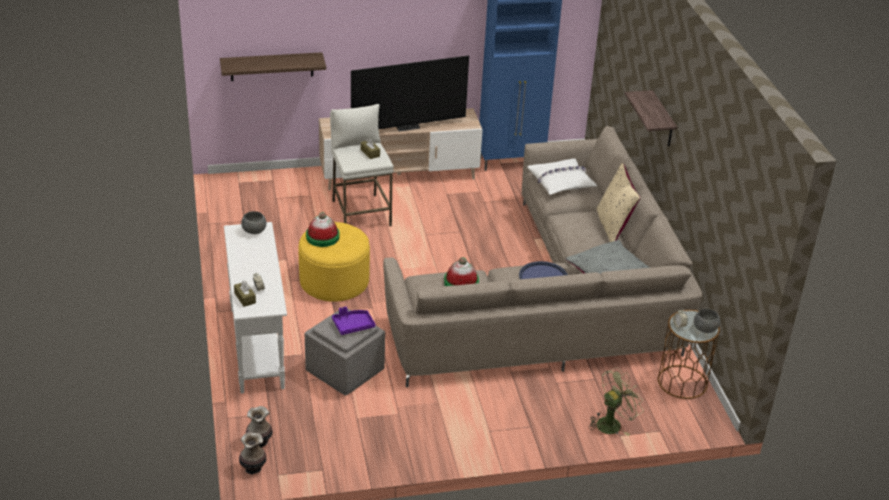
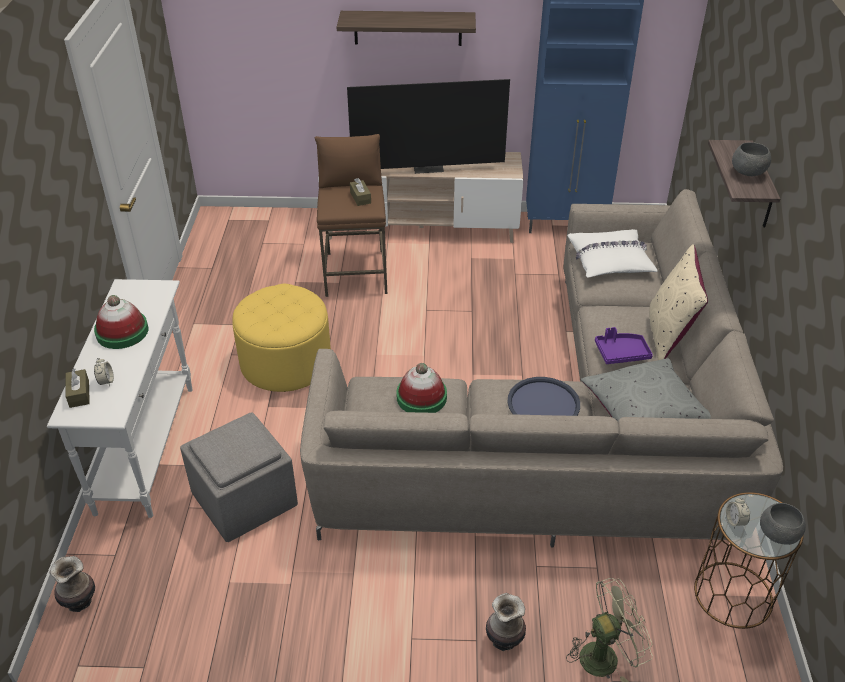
camera: 15 degrees right, 5 degrees up
(252, 468) = (49, 647): vase -> vase (503, 640)
(254, 231) = (147, 292): grey bowl -> grey bowl (748, 173)
(271, 66) = (262, 78): shelf -> shelf (408, 28)
(322, 237) = (265, 305): hat -> hat (122, 332)
(353, 325) = (245, 446): purple tray -> purple tray (621, 353)
(360, 213) = (355, 272): white stool -> brown stool

